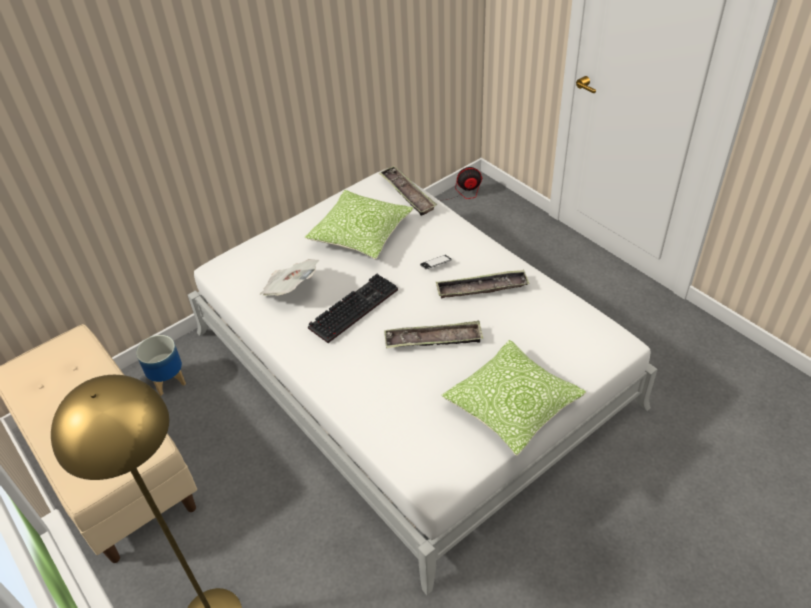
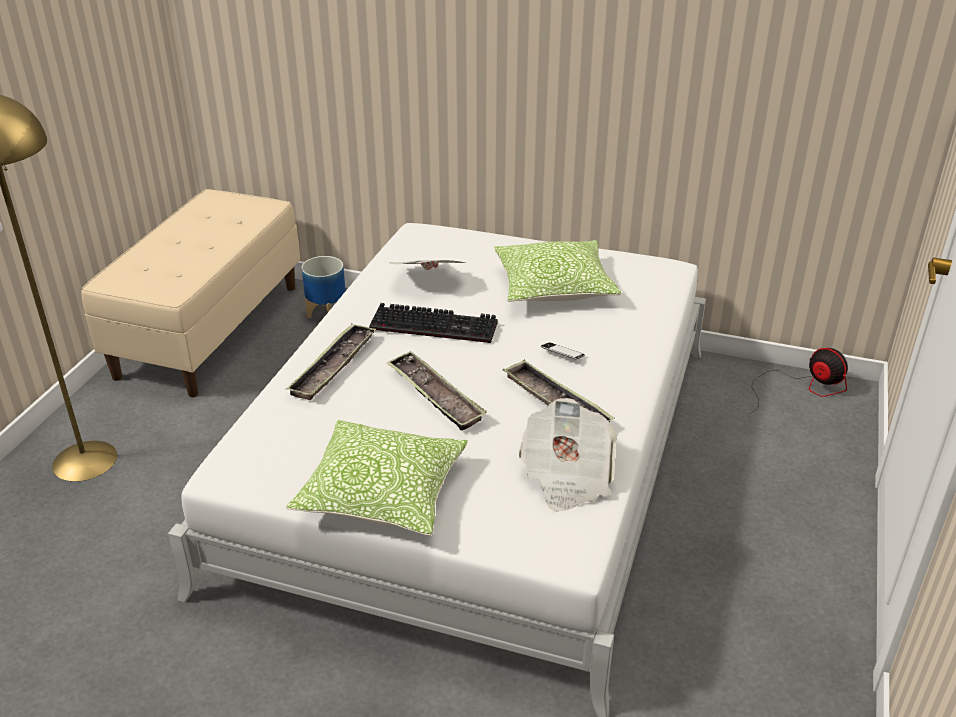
camera: 55 degrees right, 10 degrees down
(407, 194) = (657, 289): tray -> tray (333, 366)
(552, 315) = (566, 476): none -> newspaper

